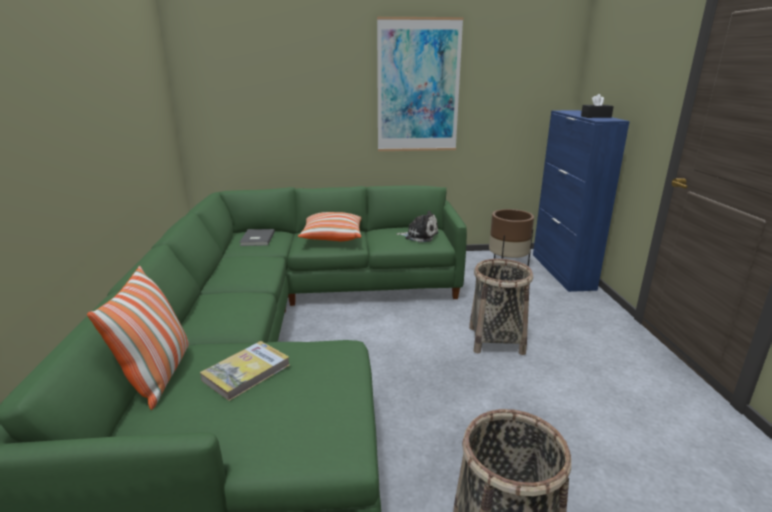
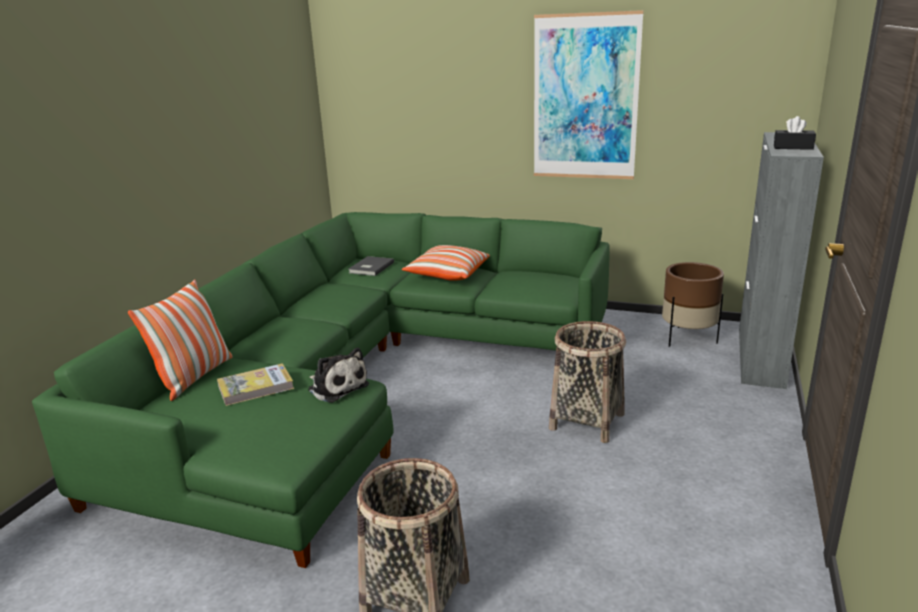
camera: 25 degrees right, 0 degrees up
(419, 236) = (546, 284): plush toy -> plush toy (336, 387)
(562, 271) = (760, 357): blue cabinet -> grey cabinet

